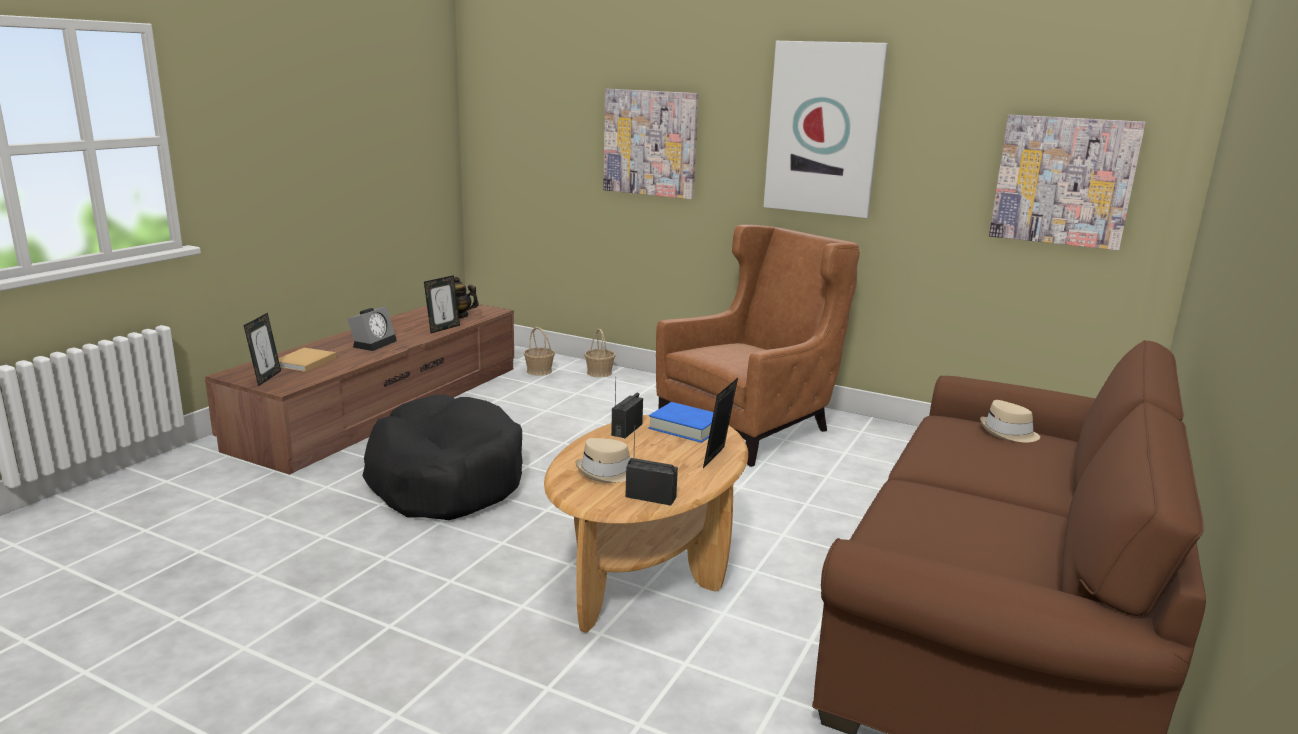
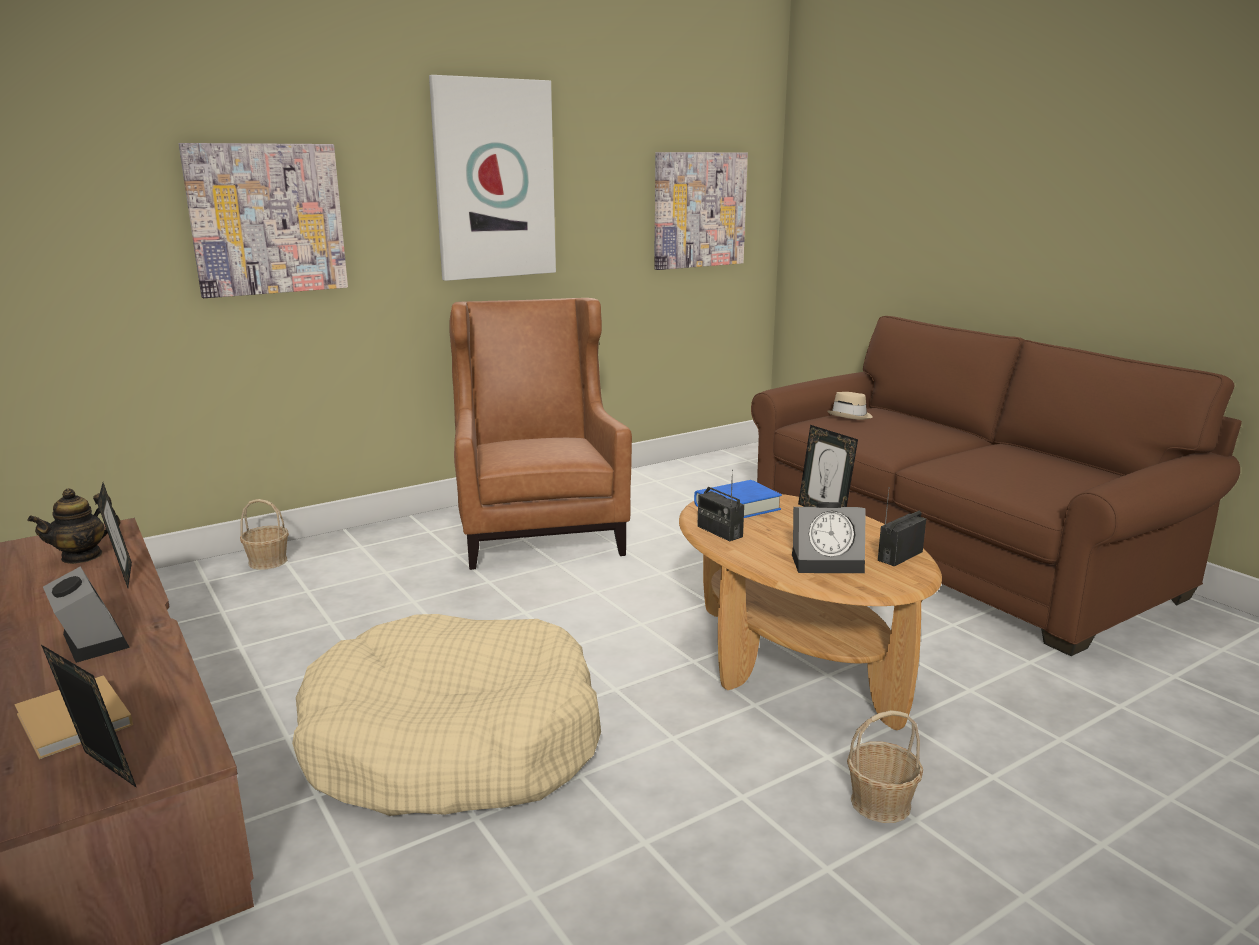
camera: 60 degrees left, 0 degrees up
(445, 479) = (452, 744): black dog bed -> beige dog bed
(539, 371) = (192, 596): basket -> basket (881, 803)
(607, 472) = (829, 562): beige hat -> alarm clock

